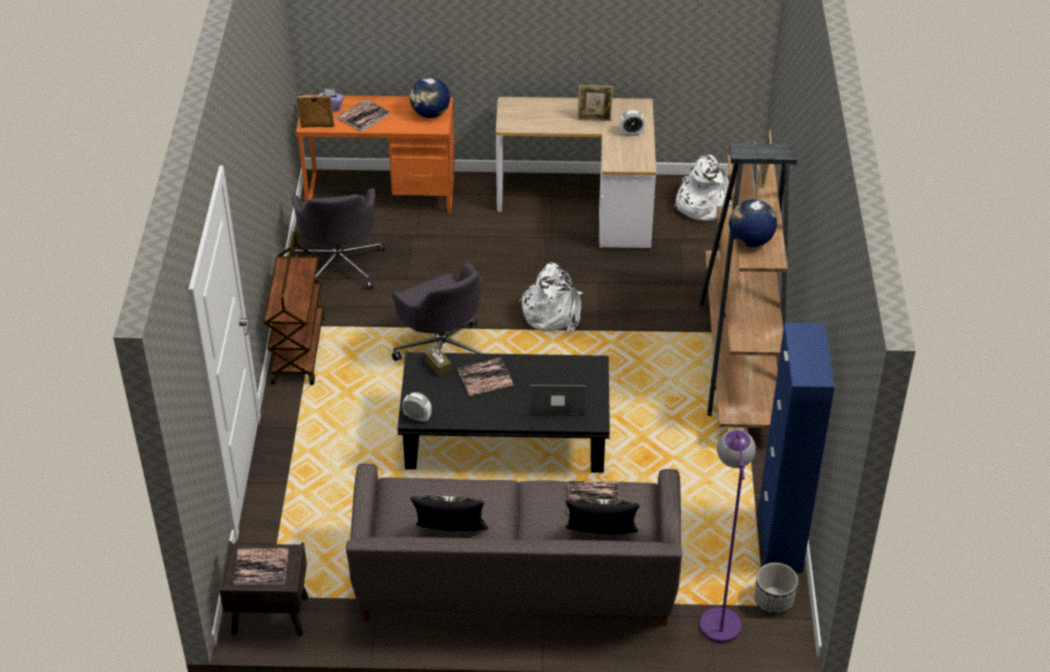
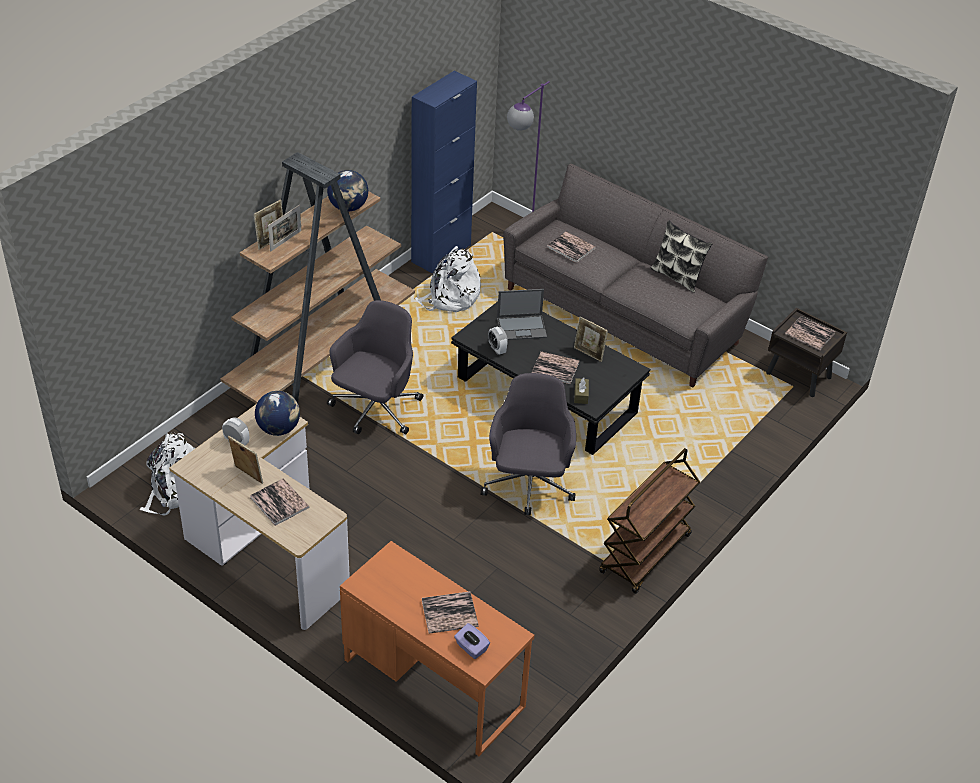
camera: 145 degrees left, 0 degrees up
(317, 127) = (509, 626): picture frame -> picture frame (589, 354)
(340, 265) = (544, 619): grey office chair -> grey office chair (375, 410)
(417, 417) = (629, 368): alarm clock -> alarm clock (497, 349)
(430, 114) = (383, 575): globe -> globe (279, 428)
(550, 116) = (279, 502): none -> book
(553, 312) = (411, 467): white backpack -> white backpack (450, 298)
(556, 401) = (522, 327): laptop -> laptop turned 45 degrees counterclockwise
(601, 538) = (586, 231): pillow -> none
(774, 601) = (483, 231): planter -> none

